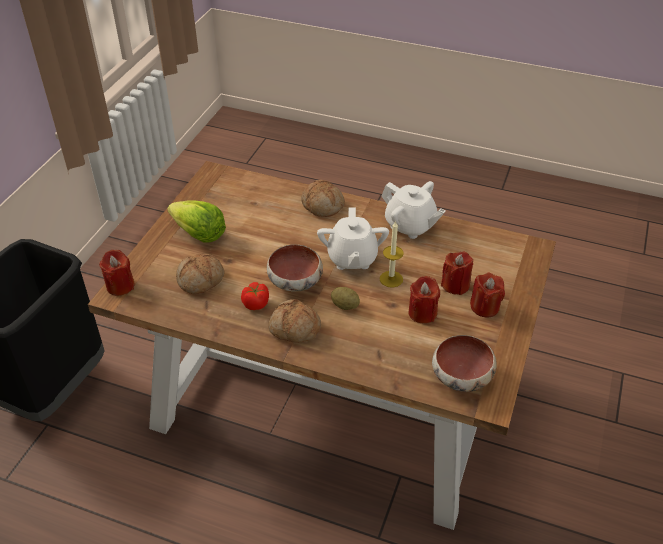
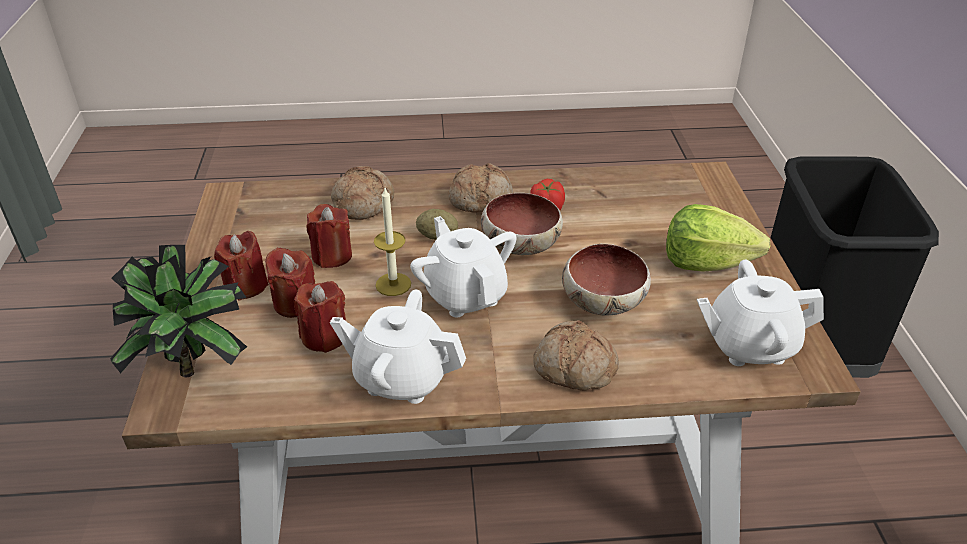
camera: 155 degrees right, 5 degrees down
(120, 286) = (717, 183): red candle -> red candle (324, 337)
(201, 280) = (636, 213): bread -> bread (362, 203)
(230, 189) = (749, 345): none -> white teapot
(461, 377) = (264, 207): bowl -> bowl (602, 300)
(517, 262) = (197, 368): none -> potted plant

